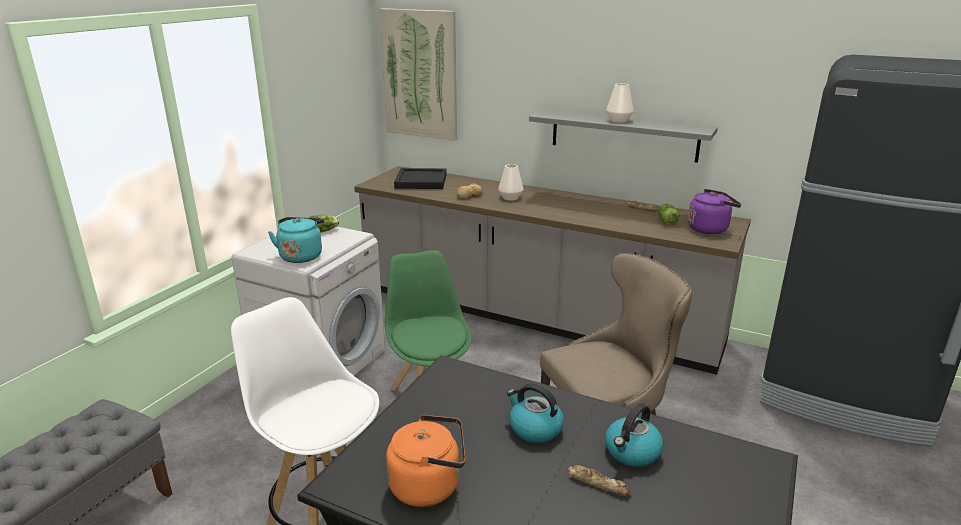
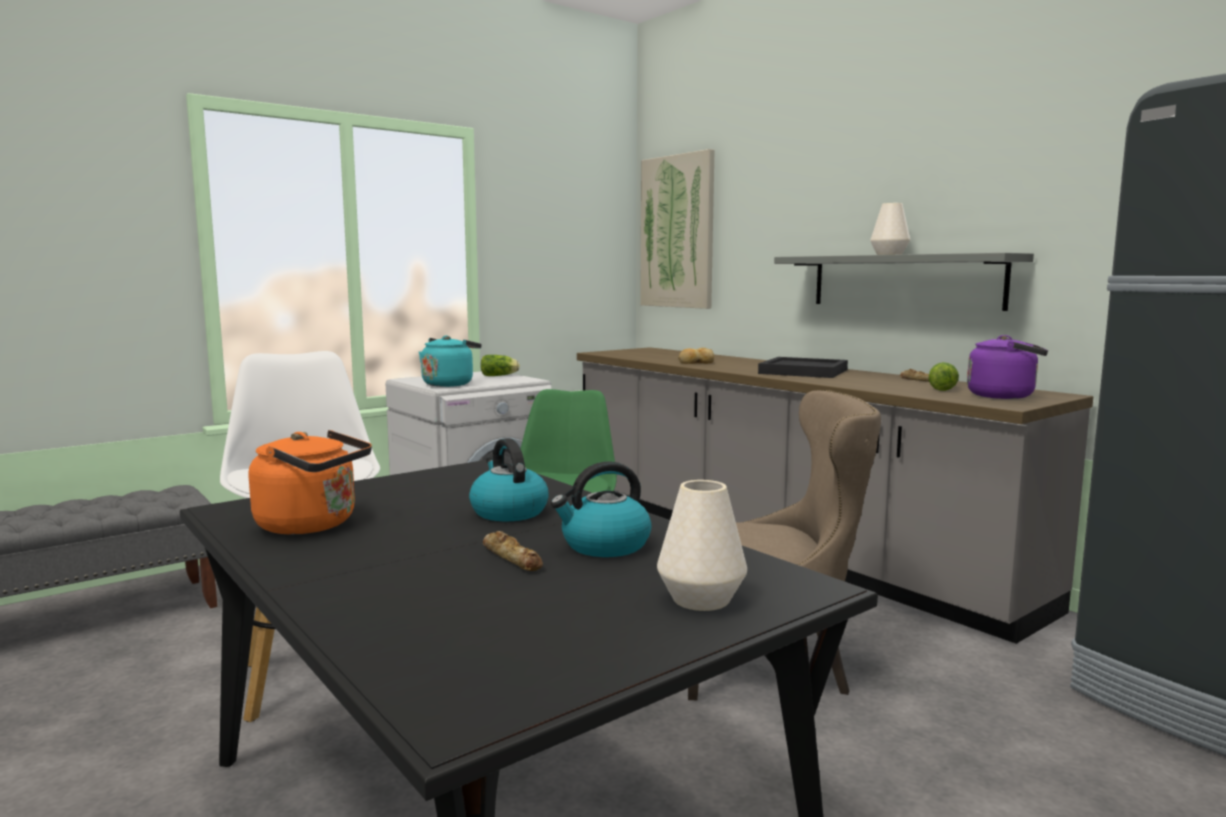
camera: 25 degrees right, 15 degrees down
(420, 181) = (656, 354): black tray -> black tray (803, 371)
(510, 198) = (746, 366): white vase -> white vase (700, 599)

